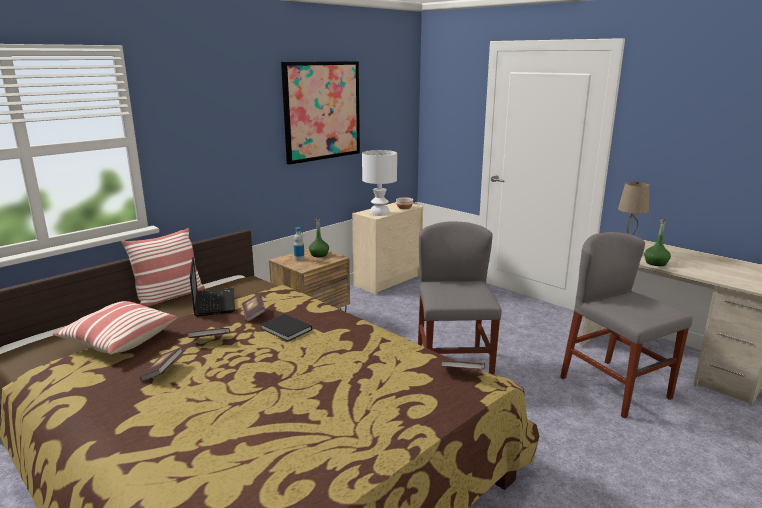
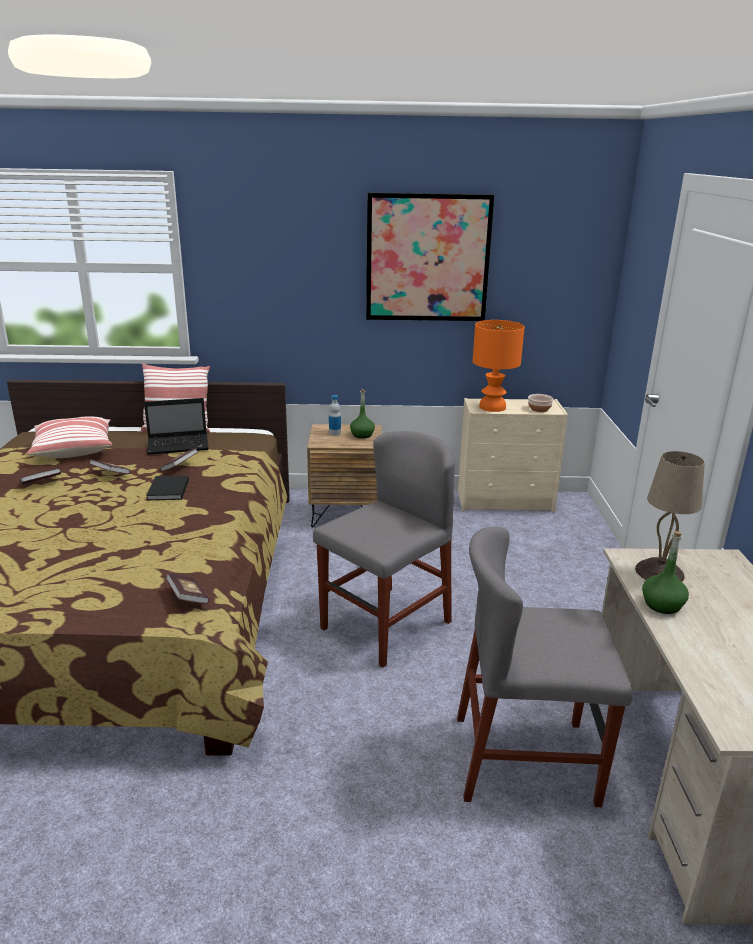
camera: 45 degrees right, 5 degrees up
(214, 302) = (179, 445): laptop -> laptop turned 45 degrees clockwise
(379, 213) = (492, 407): white table lamp -> orange table lamp
(615, 388) = (525, 759): grey chair -> grey chair turned 105 degrees counterclockwise

